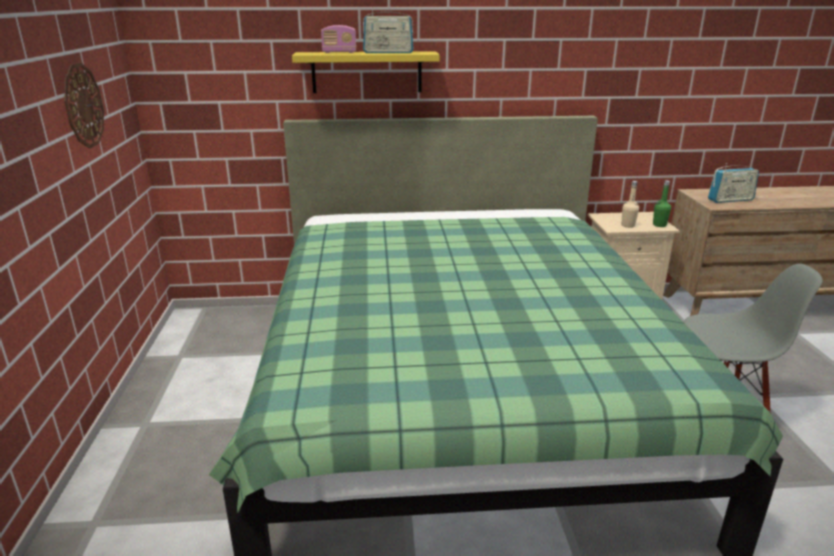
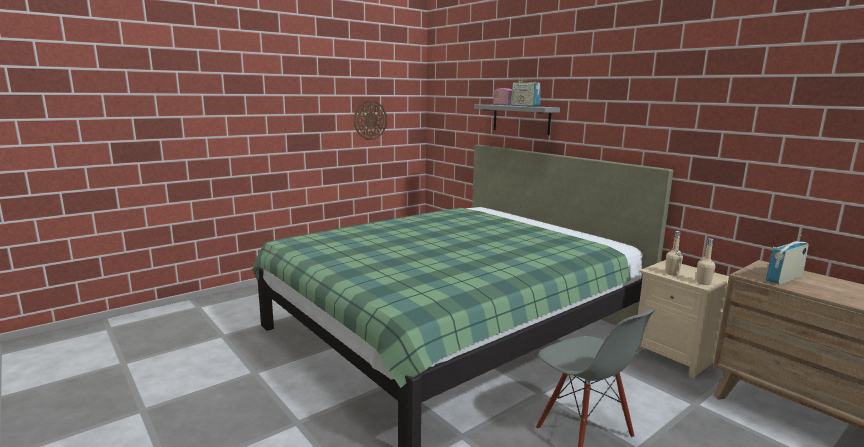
camera: 55 degrees right, 10 degrees down
(366, 72) = (521, 119): yellow shelf -> grey shelf
(659, 225) = (703, 283): green bottle -> beige bottle
(730, 200) = (784, 278): radio -> radio turned 105 degrees clockwise

